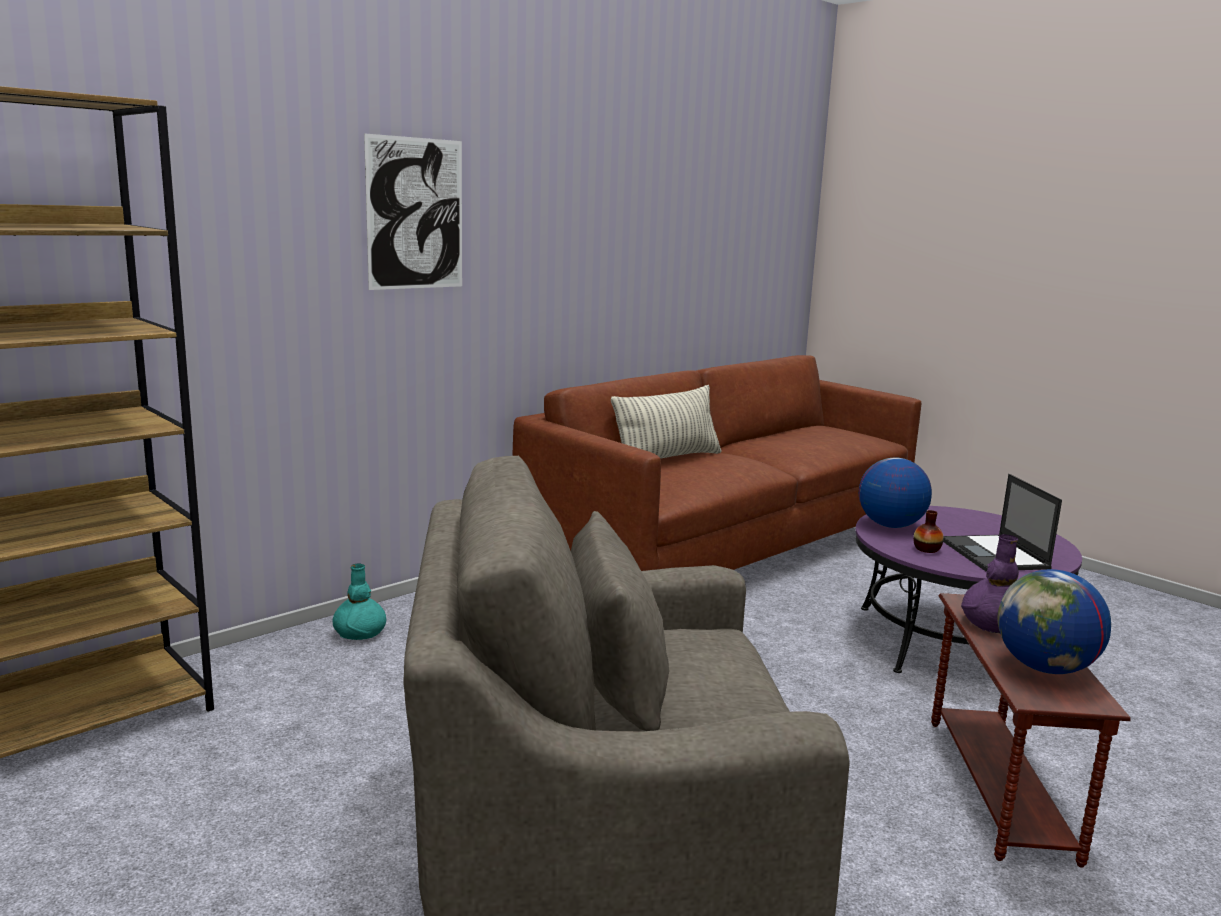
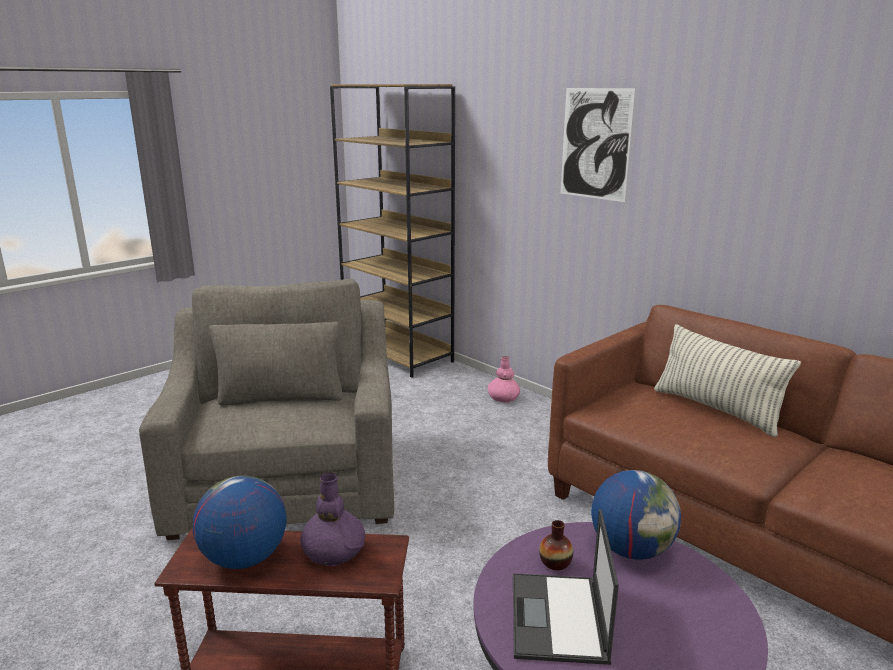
camera: 90 degrees right, 5 degrees up
(359, 633) = (503, 398): turquoise vase -> pink vase
(995, 554) = (558, 619): laptop -> laptop turned 75 degrees counterclockwise

